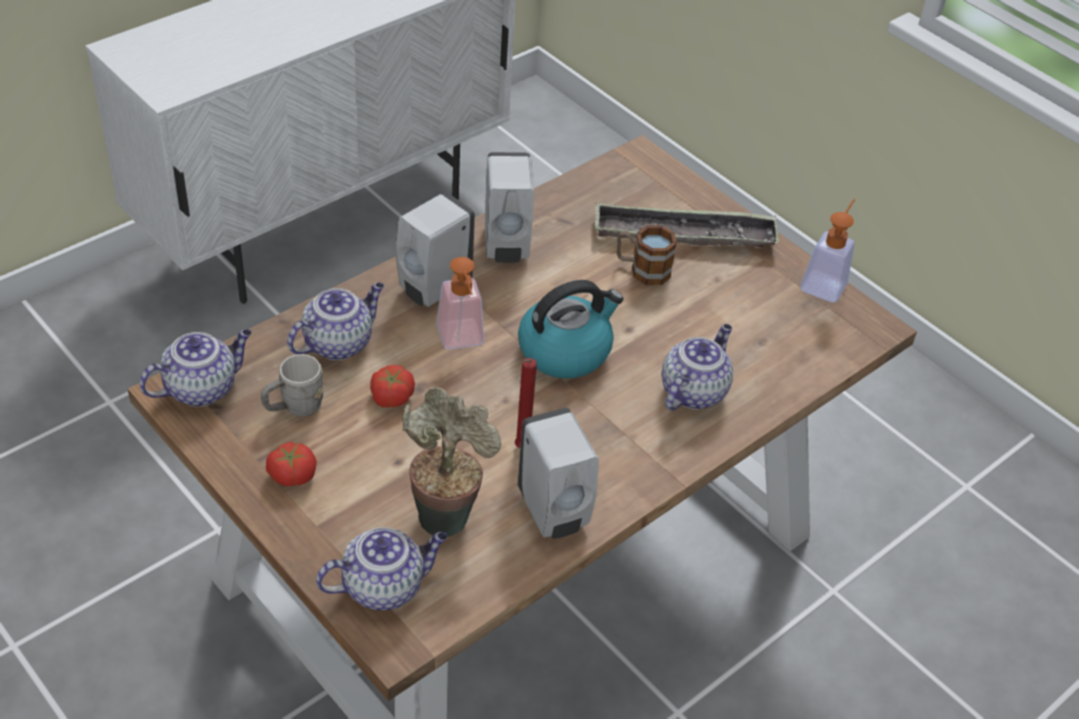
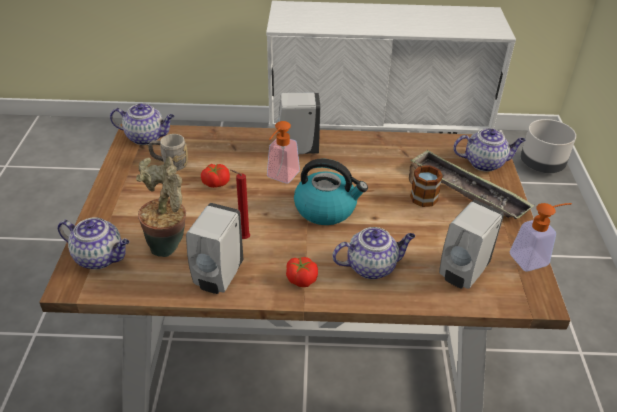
camera: 45 degrees right, 5 degrees down
(292, 474) = (131, 189): tomato -> tomato (301, 279)
(338, 342) = (224, 149): teapot -> teapot (485, 163)
(506, 246) = (358, 149): white soap dispenser -> white soap dispenser (462, 273)
(568, 135) = (541, 165): none -> grey planter

